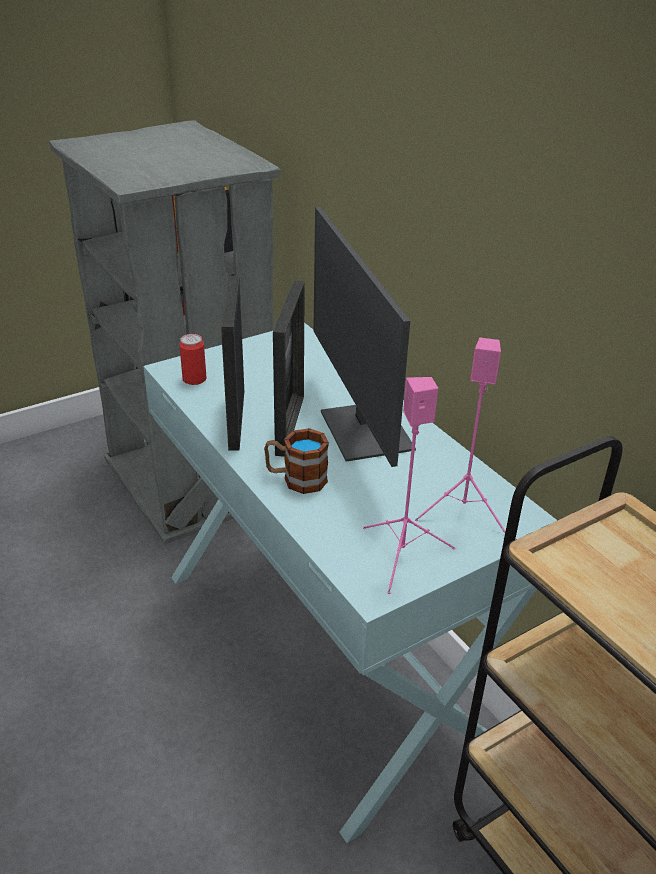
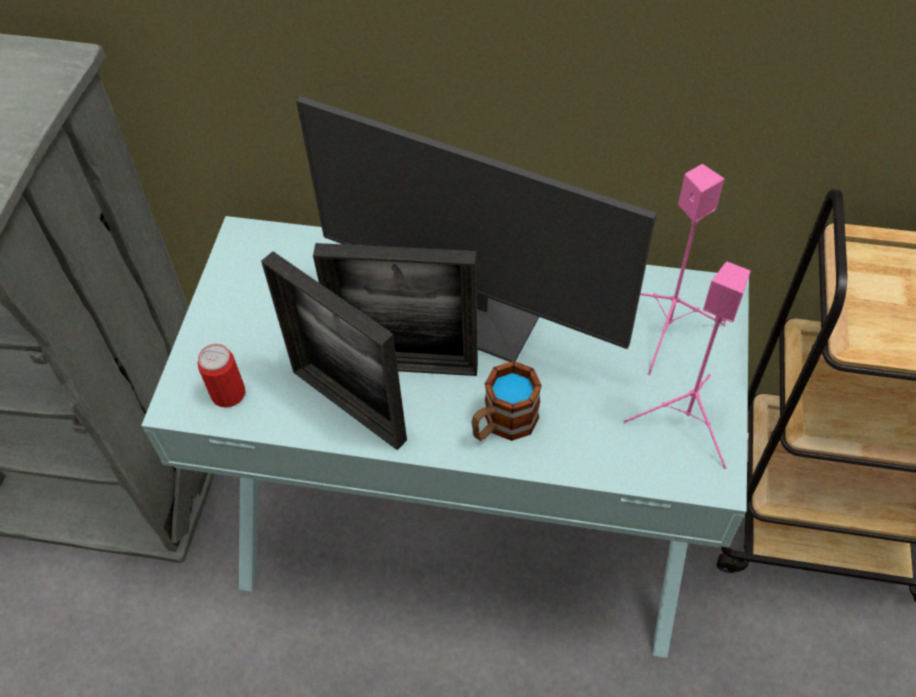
camera: 45 degrees left, 20 degrees up
(290, 425) = (407, 366): picture frame -> picture frame turned 135 degrees clockwise

